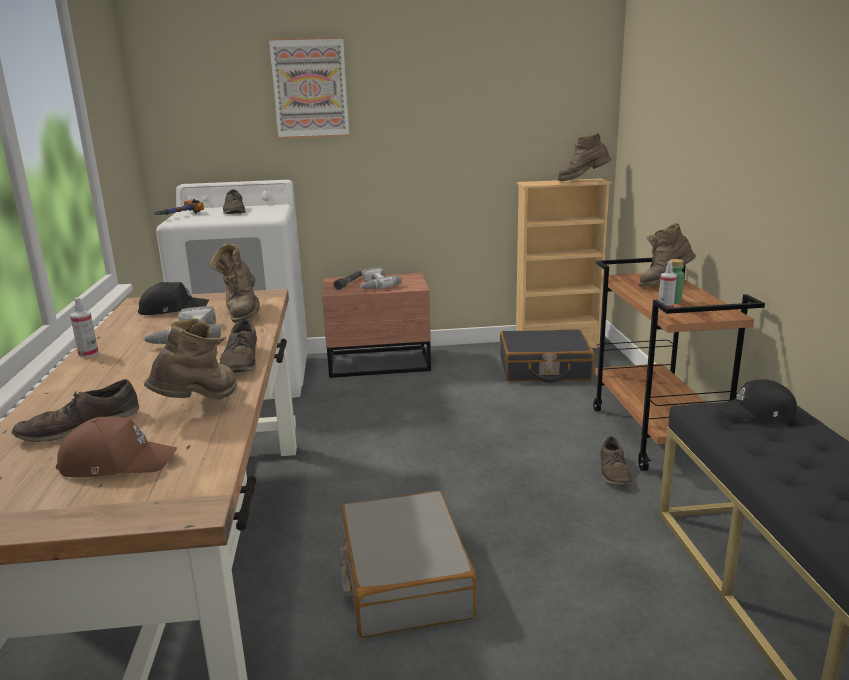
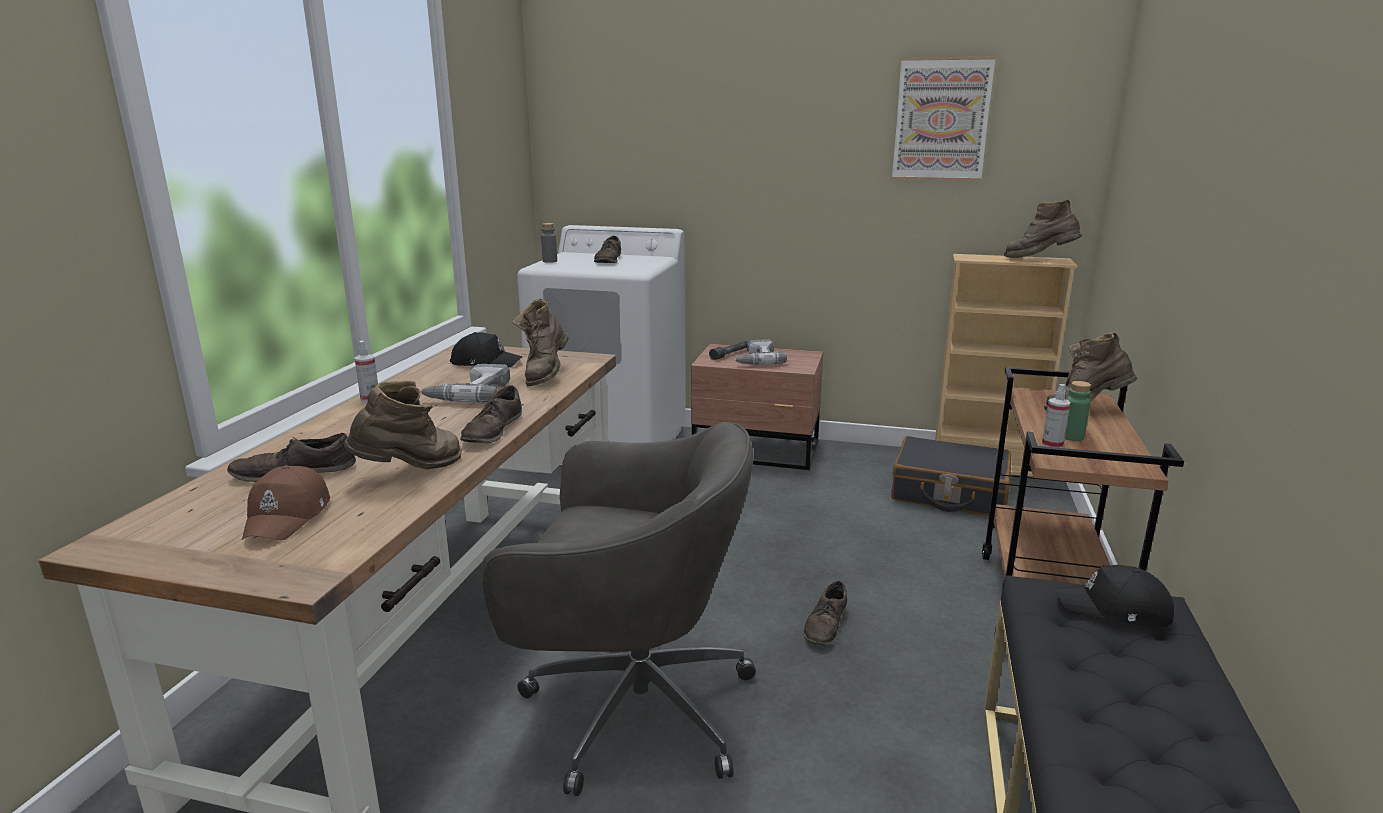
camera: 20 degrees right, 0 degrees up
(117, 463) = (288, 517): brown cap -> brown cap turned 75 degrees clockwise
(180, 216) = (550, 261): hammer -> grey bottle
(310, 88) = (713, 127): picture -> picture (941, 119)
(404, 580) = (632, 707): grey suitcase -> grey office chair
(614, 472) = (958, 642): brown shoe -> brown shoe (826, 625)

